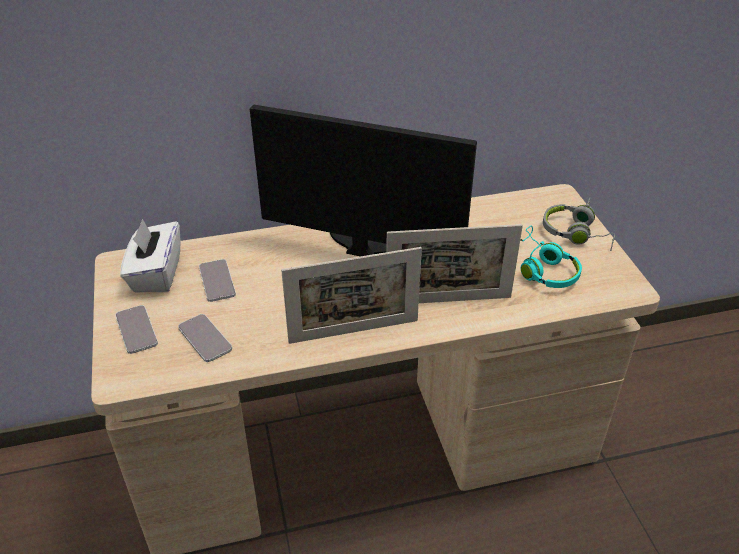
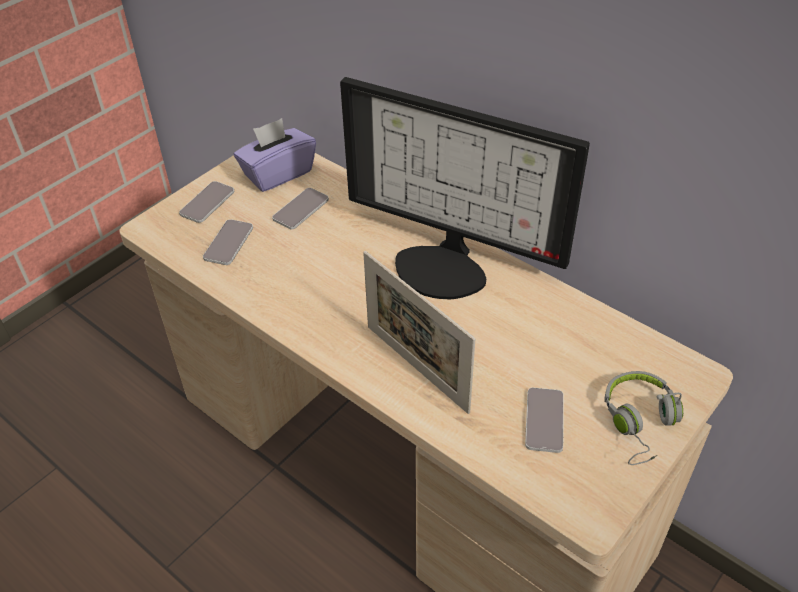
camera: 55 degrees right, 5 degrees up
(156, 274) = (278, 173): white tissue box -> purple tissue box
(354, 331) = (314, 325): picture frame -> none
(365, 241) = (445, 265): monitor -> monitor turned 135 degrees clockwise
(543, 269) = (544, 420): turquoise headphones -> phone

